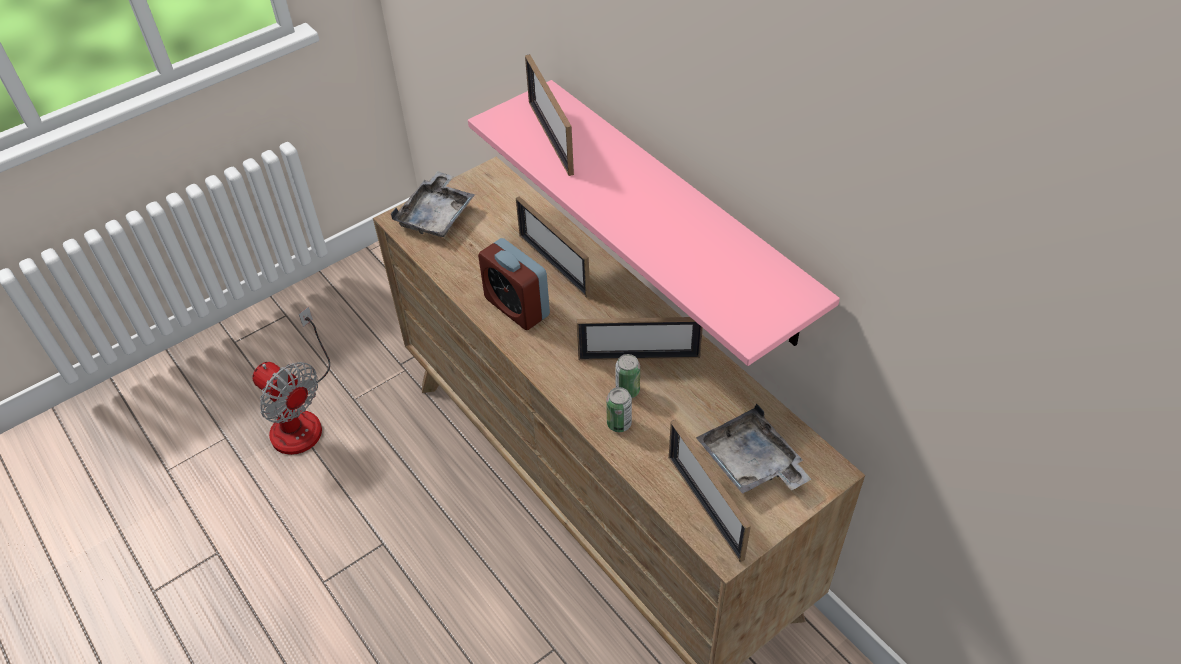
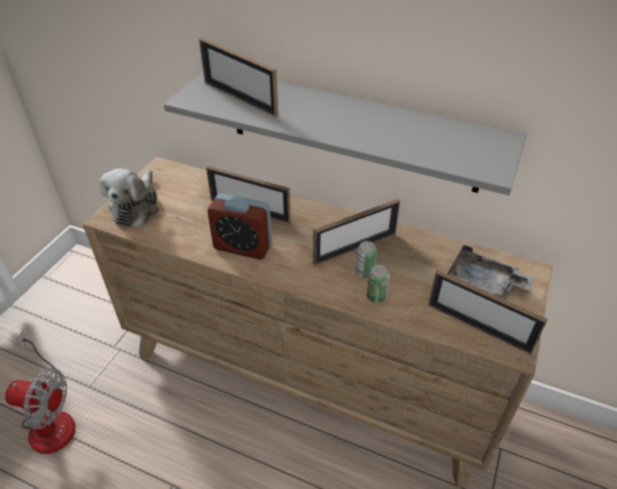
camera: 30 degrees left, 5 degrees down
(437, 215) = (136, 206): grey tray -> plush toy
(678, 212) = (352, 130): pink shelf -> grey shelf

